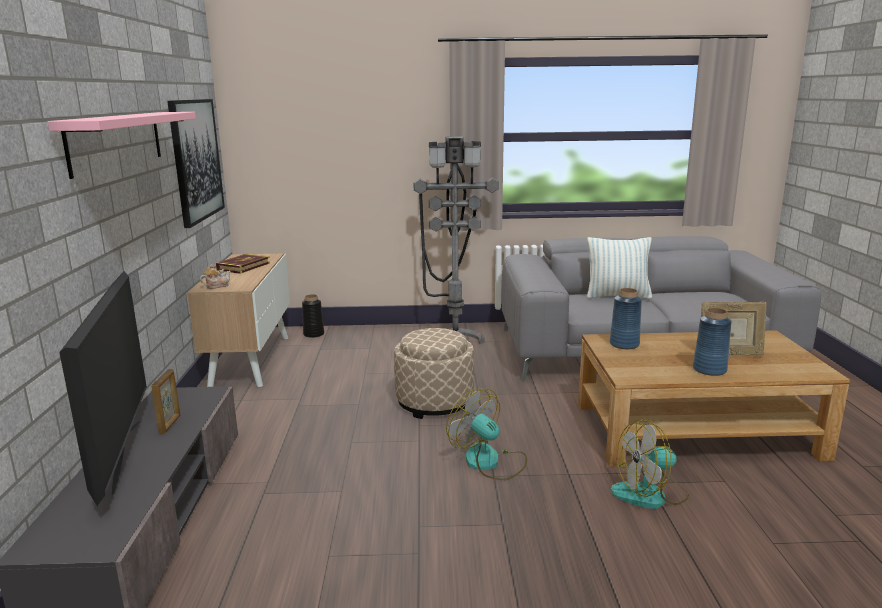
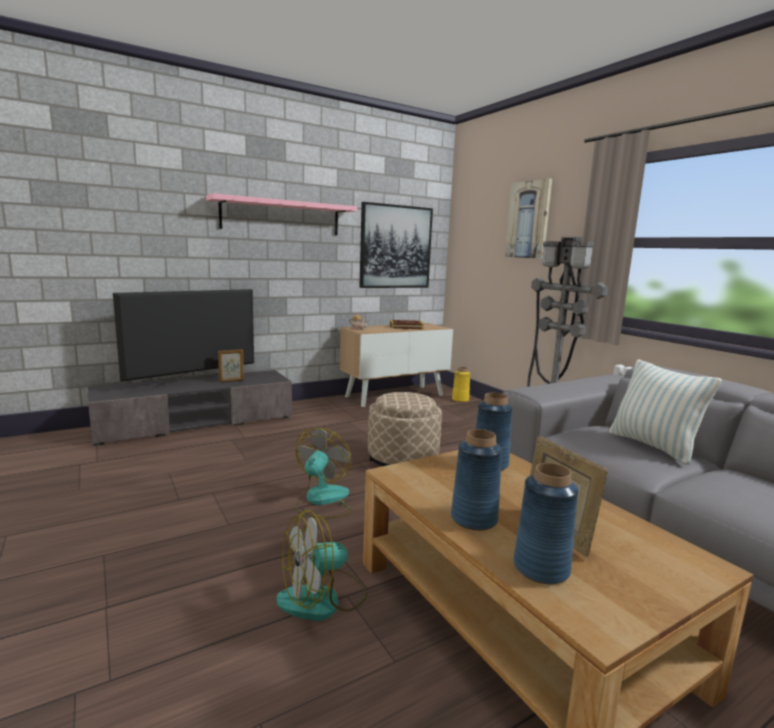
camera: 60 degrees right, 5 degrees down
(314, 334) = (460, 400): black vase -> yellow vase
(363, 115) = (528, 220): none -> picture
(650, 494) = (322, 599): fan -> fan turned 75 degrees counterclockwise
(770, 368) = (541, 568): none -> blue vase

